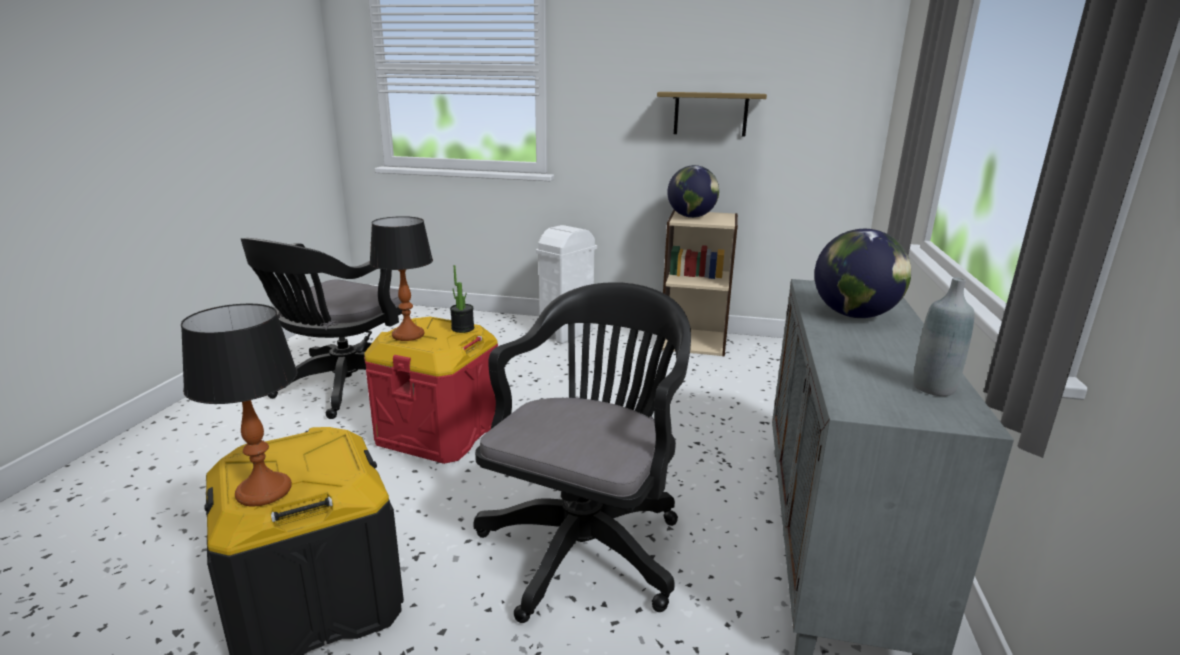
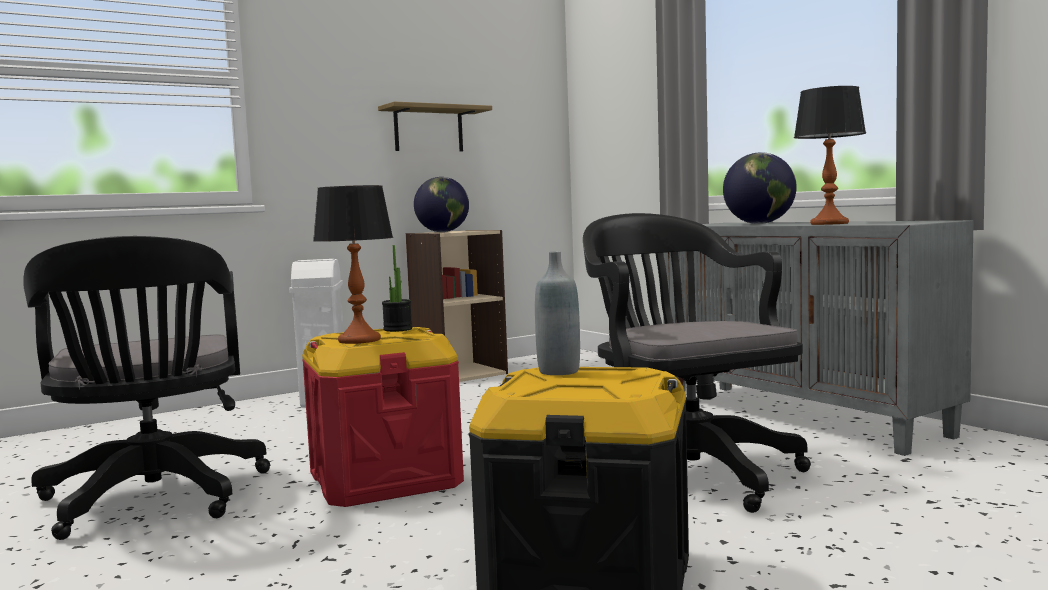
camera: 45 degrees left, 15 degrees down
(264, 490) = (620, 388): table lamp -> table lamp (828, 223)
(933, 388) = (895, 221): grey bottle -> grey bottle (559, 371)

